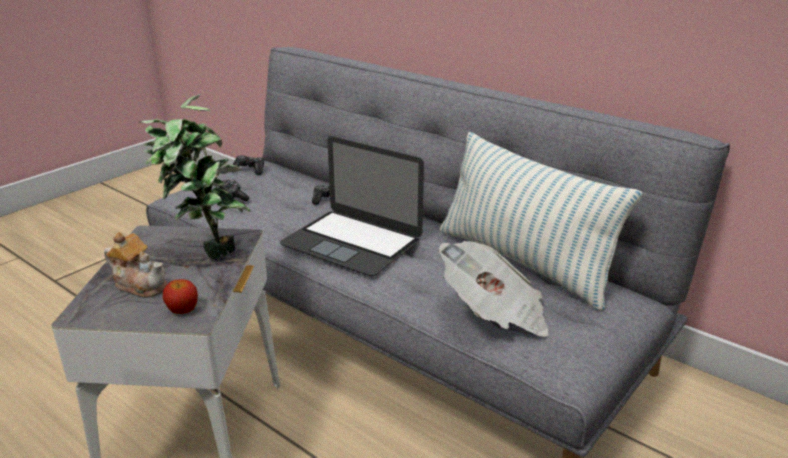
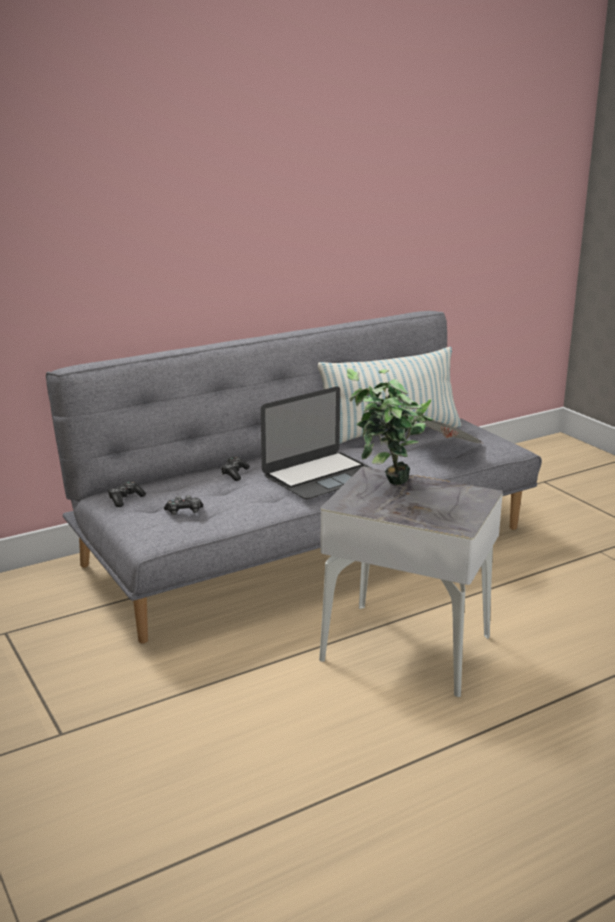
camera: 70 degrees left, 5 degrees down
(140, 284) = (428, 508): teapot -> none
(182, 310) = (471, 496): apple -> none

